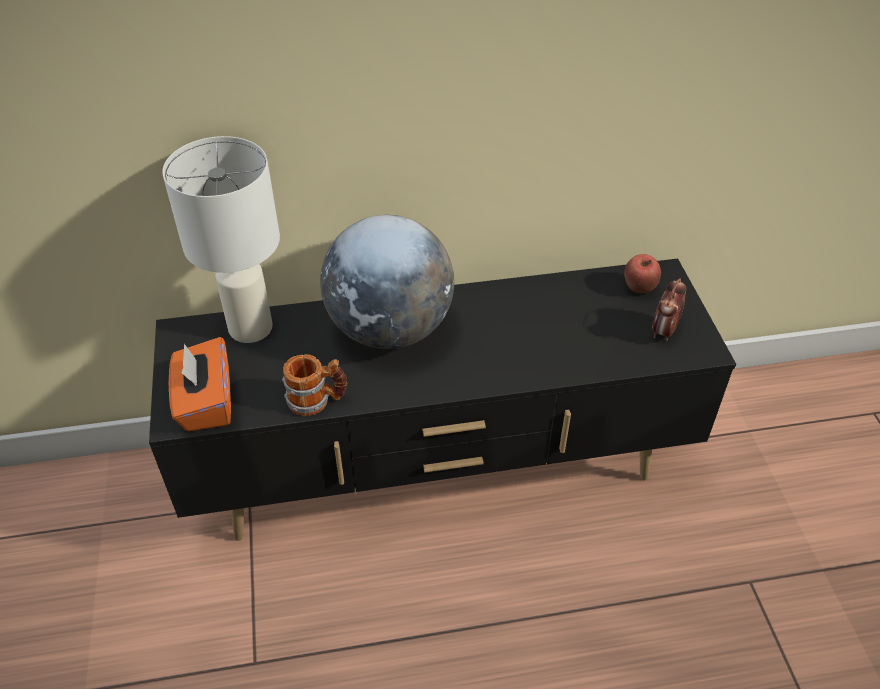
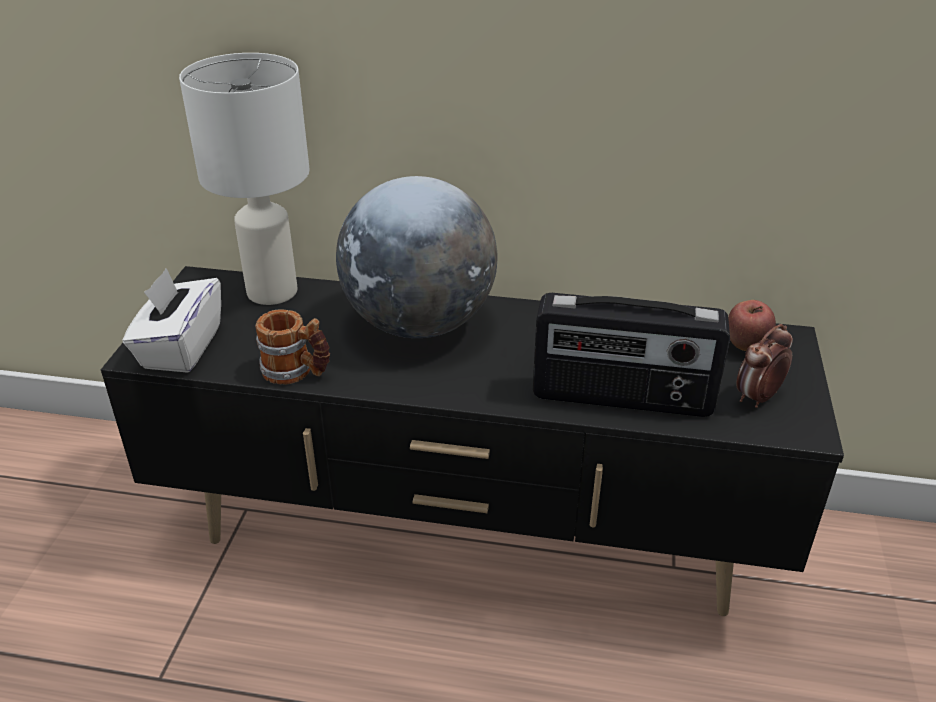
camera: 20 degrees right, 10 degrees down
(206, 403) = (181, 348): orange tissue box -> white tissue box
(572, 357) = (622, 398): none -> radio

